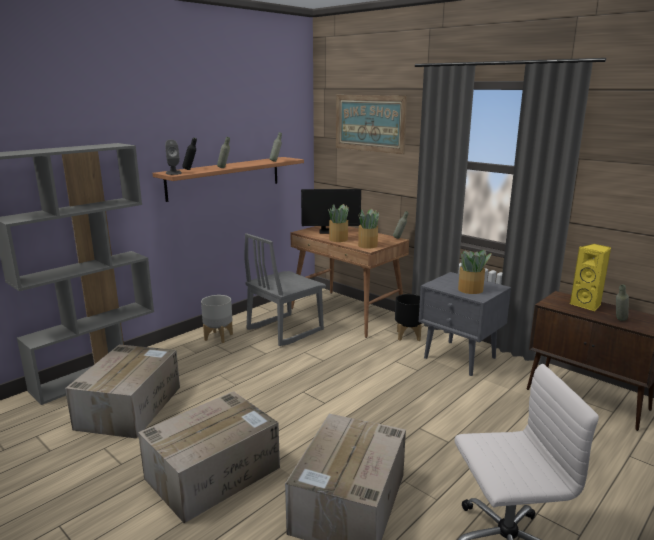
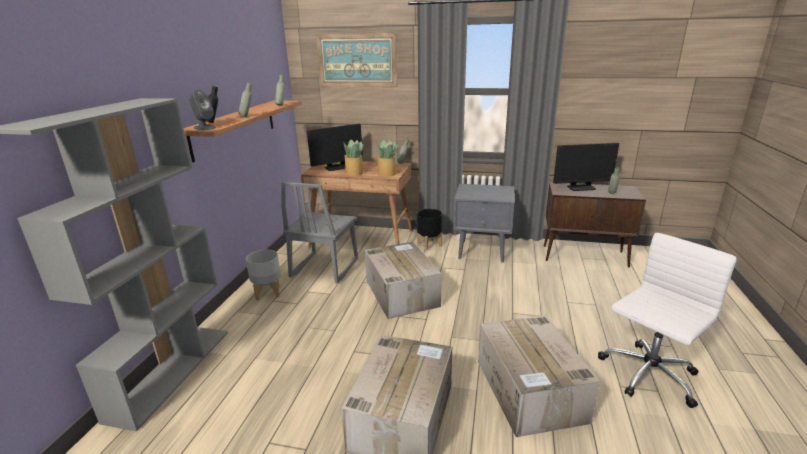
camera: 30 degrees left, 5 degrees up
(130, 406) = (250, 390): cardboard box -> cardboard box (401, 292)
(471, 290) = (493, 194): potted plant -> none
(587, 305) = (581, 188): yellow speaker -> monitor

